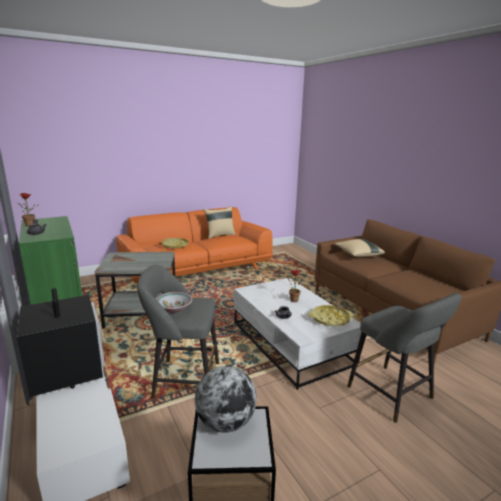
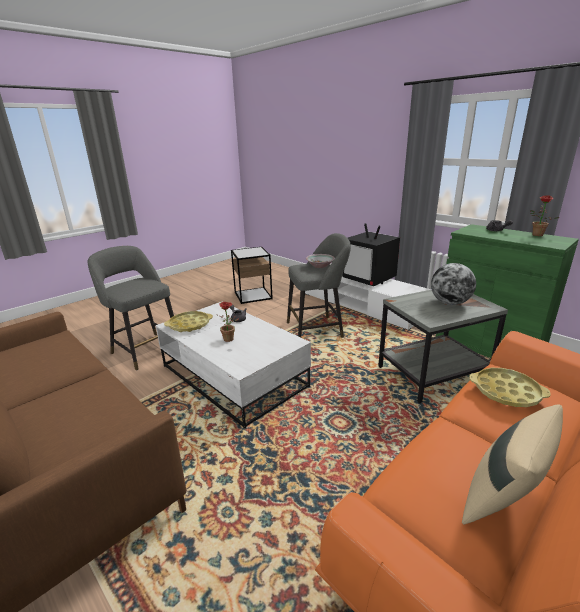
camera: 165 degrees right, 5 degrees up
(225, 422) = (254, 253): globe -> globe (450, 303)
(358, 255) = (79, 426): beige pillow -> none

